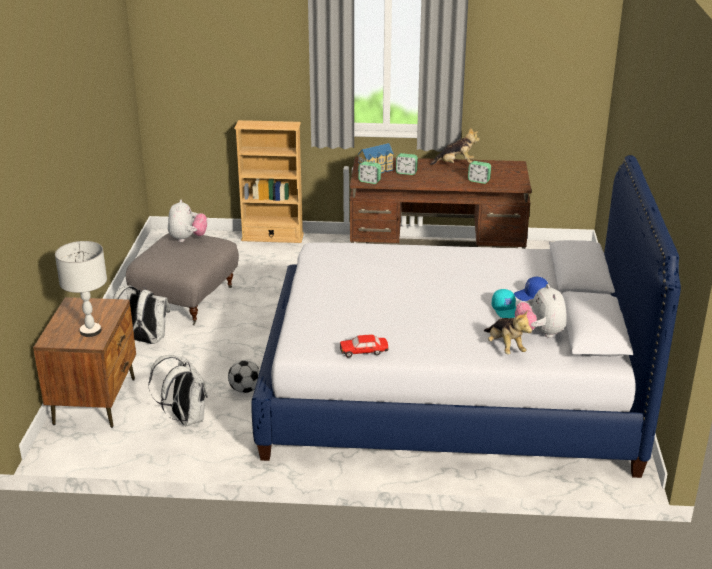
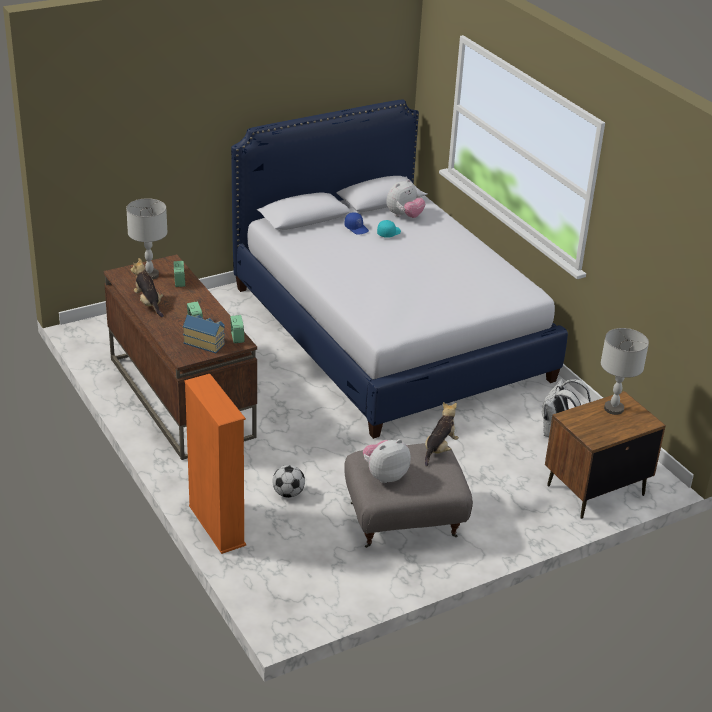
camera: 125 degrees left, 5 degrees up
(145, 340) = (492, 510): white backpack -> none
(245, 390) = (492, 422): football -> football (288, 493)
(272, 237) = (216, 525): beige bookcase -> orange bookcase
(364, 351) = (504, 267): toy car -> none
(502, 173) = (150, 275): none -> grey table lamp
(505, 347) = (436, 223): plush toy -> plush toy (439, 449)

